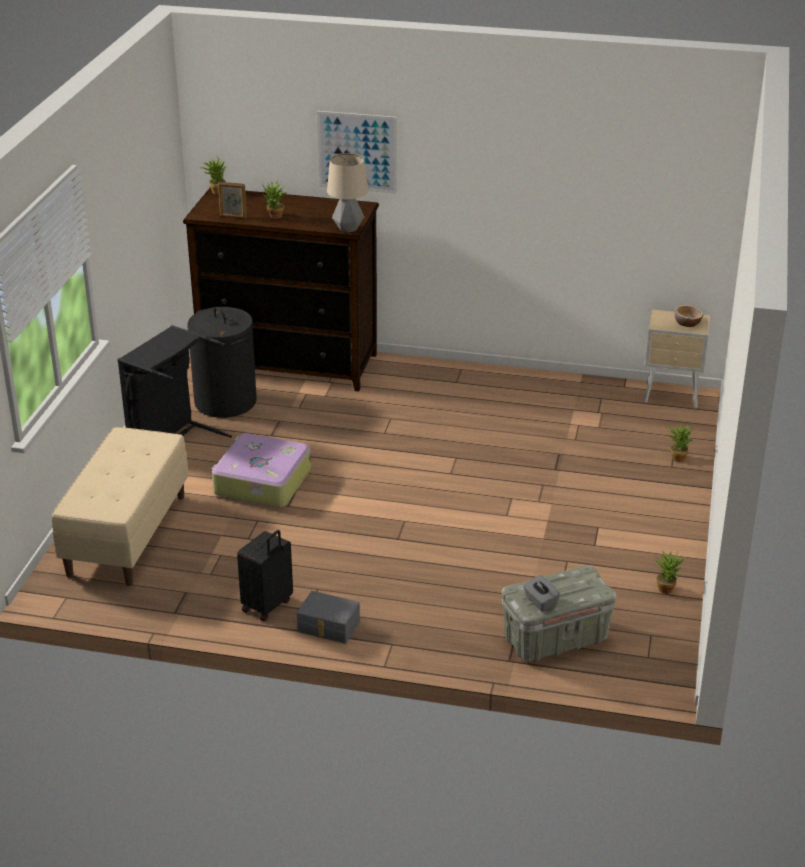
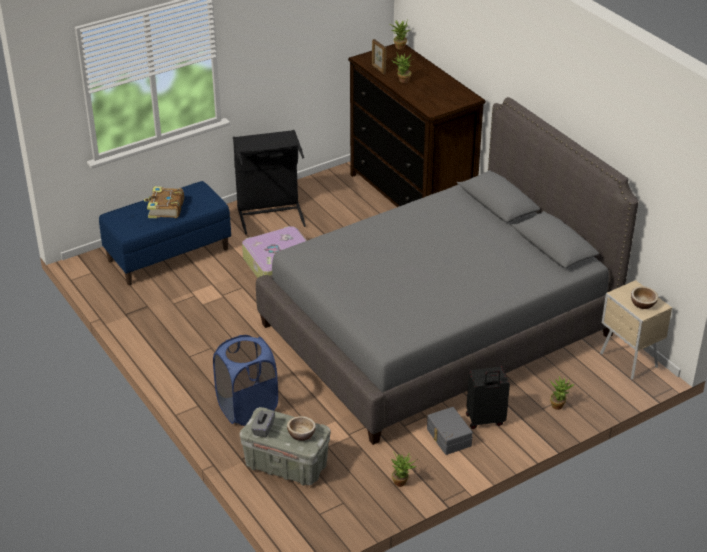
camera: 45 degrees right, 5 degrees up
(119, 470) = (165, 208): none -> book
(126, 534) = (168, 254): beige bench -> blue bench
(226, 402) = (337, 202): black laundry basket -> none
(268, 606) = (173, 341): black suitcase -> black suitcase (485, 420)
(328, 627) = (183, 373): grey storage box -> grey storage box (448, 437)
(348, 229) = (431, 110): table lamp -> none
(357, 152) = (479, 54): picture -> none
(441, 617) = (247, 408): none -> blue laundry basket
(494, 456) = (438, 330): none -> grey bed
(579, 584) = (301, 434): none -> bowl

